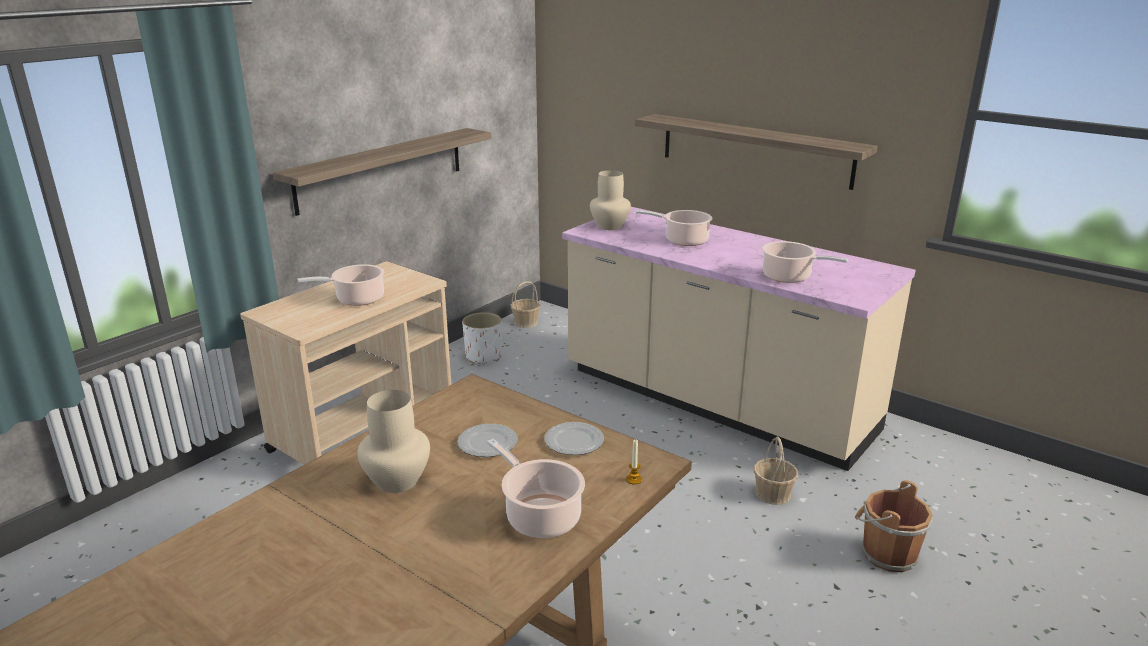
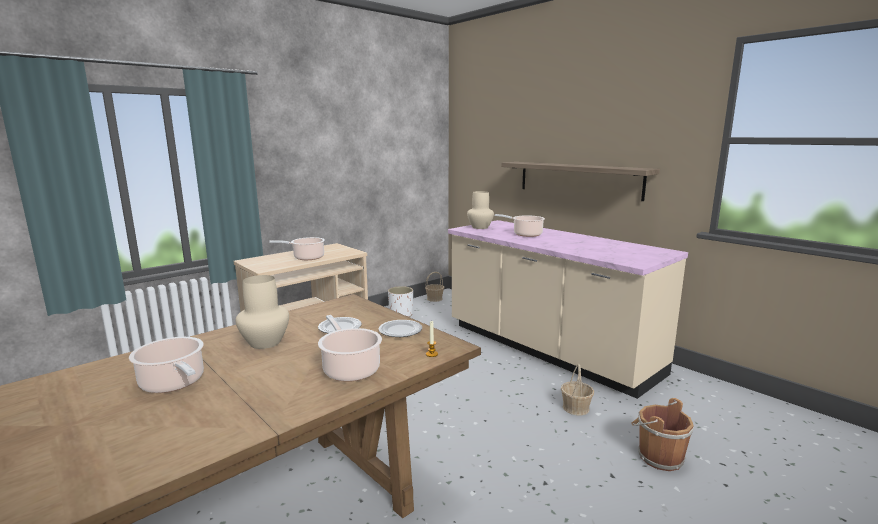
camera: 10 degrees right, 10 degrees down
(381, 169) = (340, 188): shelf -> none
(789, 277) = (592, 252): cooking pot -> cooking pot (173, 383)

